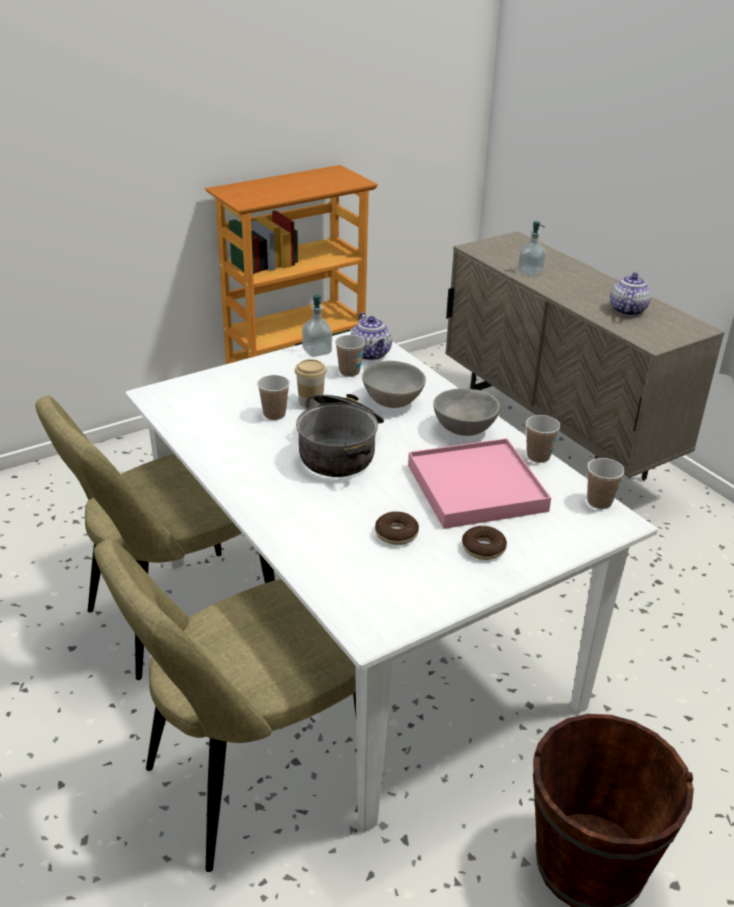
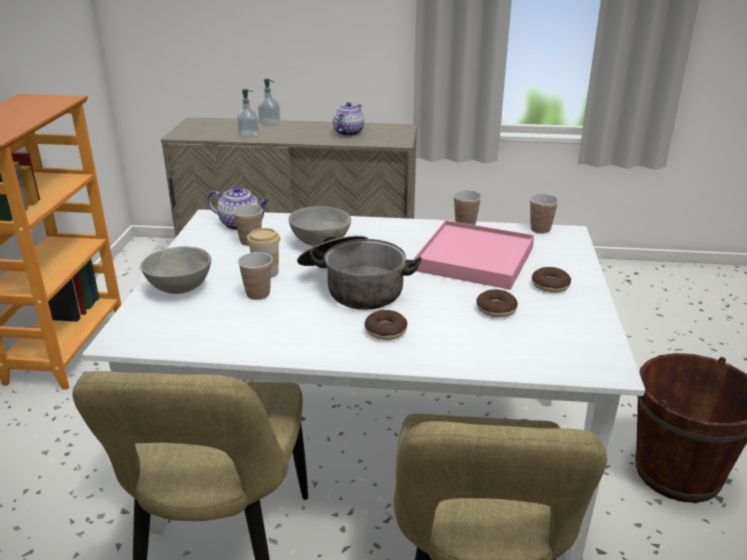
camera: 50 degrees left, 5 degrees down
(291, 493) = (385, 331): none -> donut
(317, 351) = (196, 241): soap dispenser -> soap dispenser (269, 122)
(463, 429) = (396, 234): grey bowl -> grey bowl (179, 288)
(627, 310) = (348, 132): teapot -> teapot turned 60 degrees clockwise

